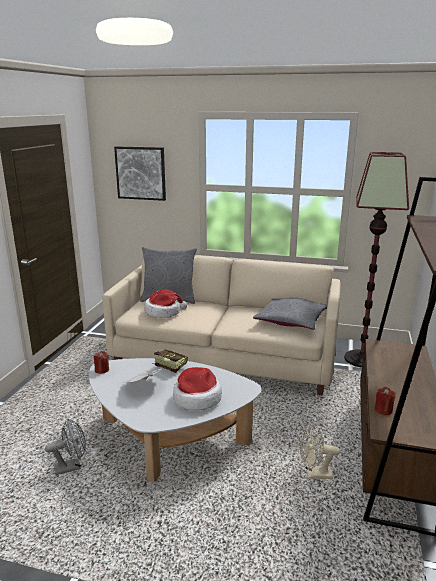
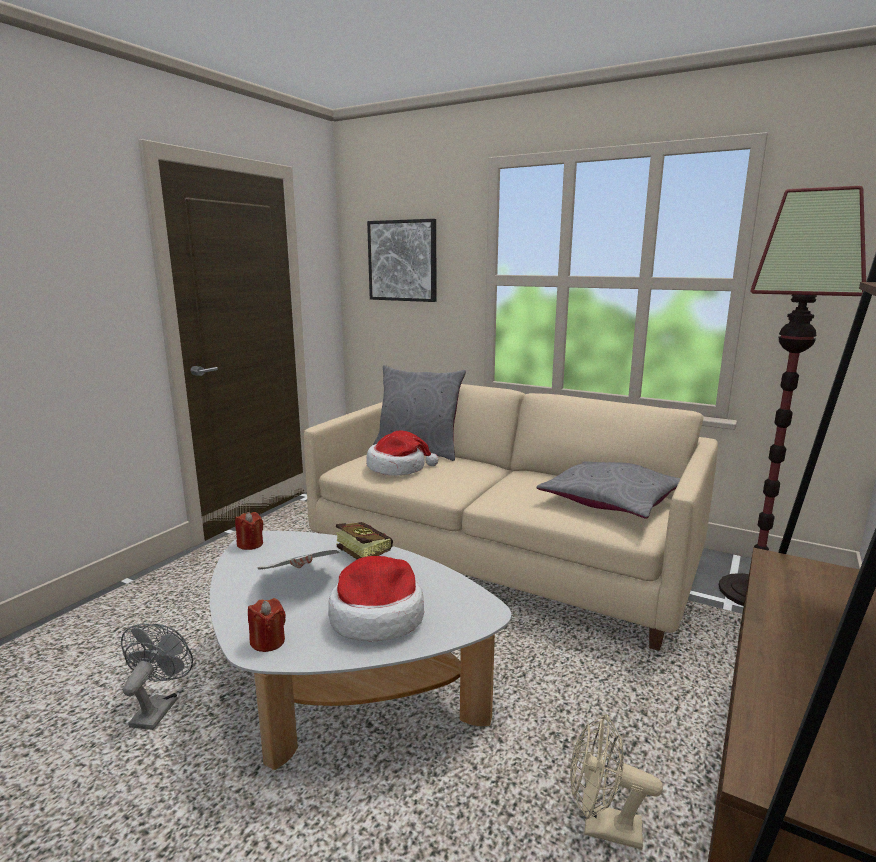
camera: 15 degrees right, 5 degrees down
(72, 466) = (158, 708): grey fan -> grey fan turned 75 degrees counterclockwise
(383, 410) = (772, 714): red candle -> red candle (268, 642)

